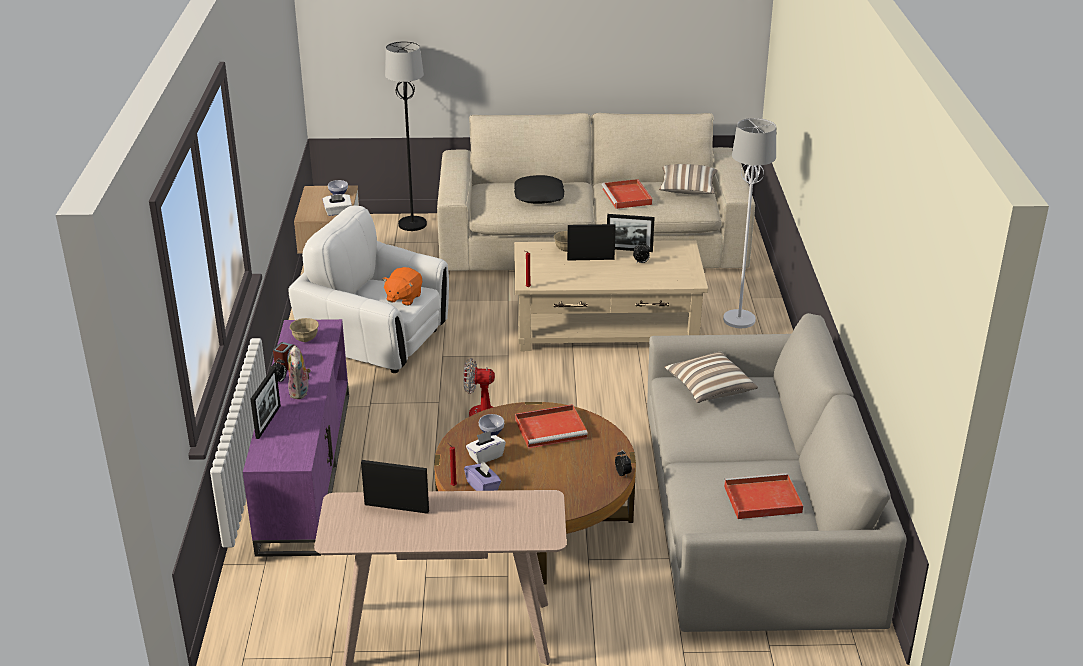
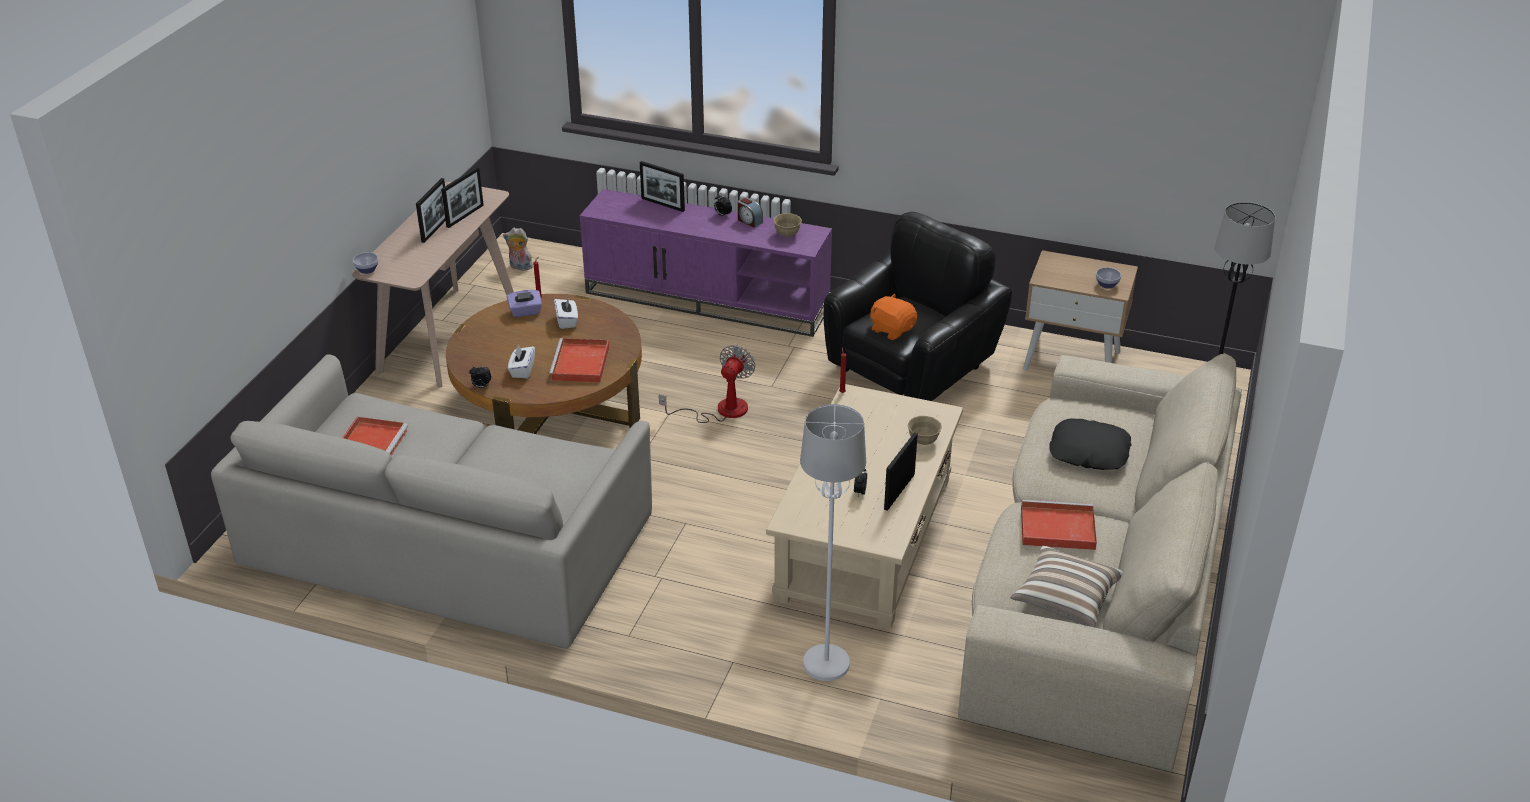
camera: 110 degrees right, 5 degrees up
(300, 392) = (696, 222): plush toy -> plush toy (520, 267)
(338, 212) = (1053, 278): white tissue box -> white tissue box (522, 370)
(375, 341) = (912, 367): white armchair -> black armchair
(491, 431) = (601, 331): bowl -> bowl (368, 270)
(590, 259) = (888, 454): picture frame -> picture frame (435, 229)
(709, 389) = (565, 472): pillow -> none

